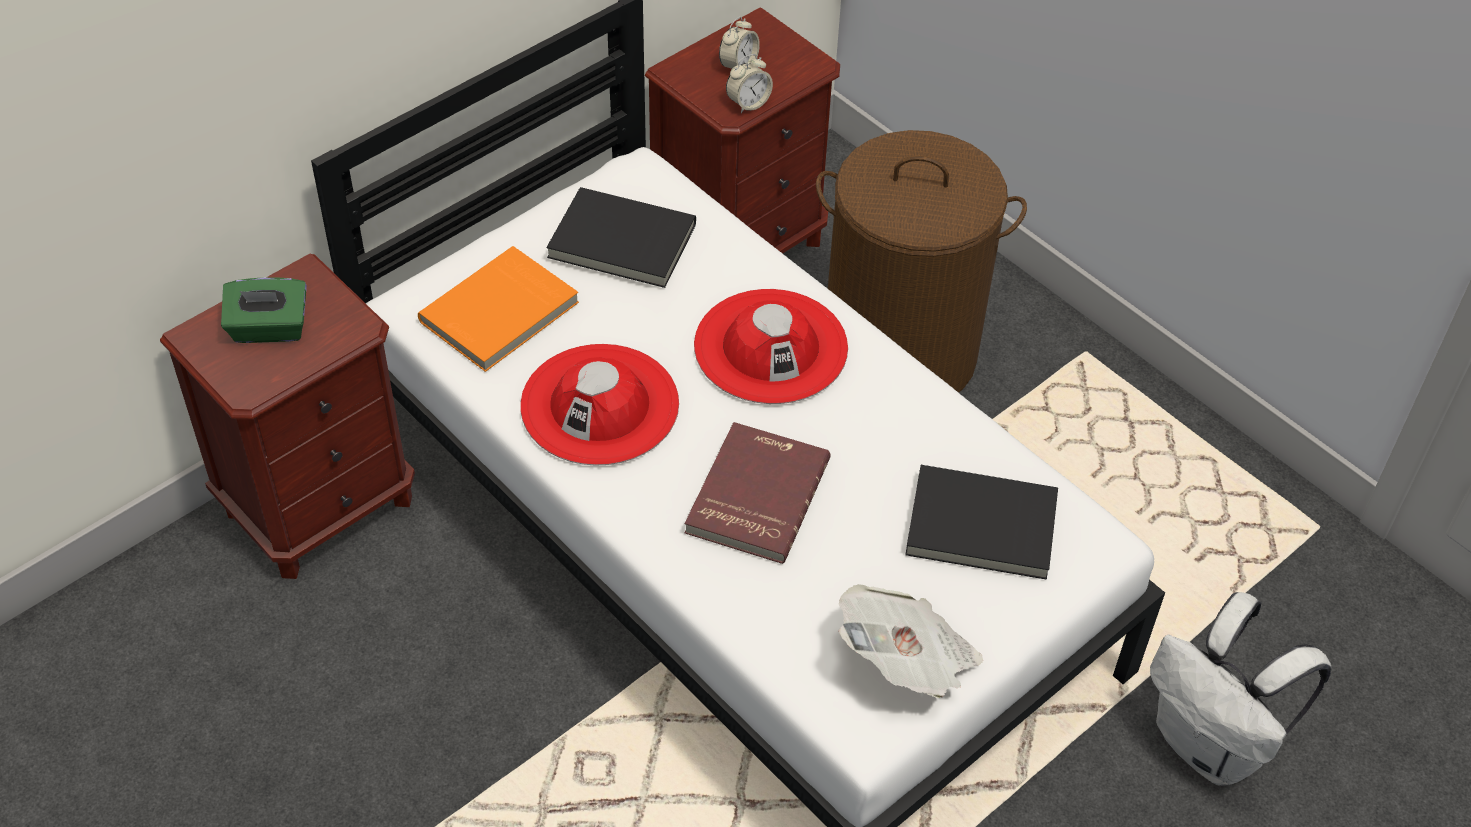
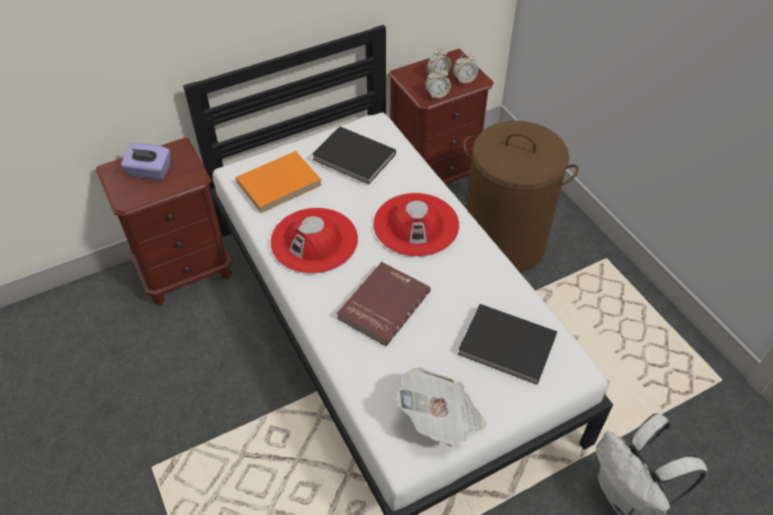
camera: 15 degrees right, 0 degrees up
(269, 329) = (150, 172): green tissue box -> purple tissue box
(788, 68) = (464, 80): none -> alarm clock

